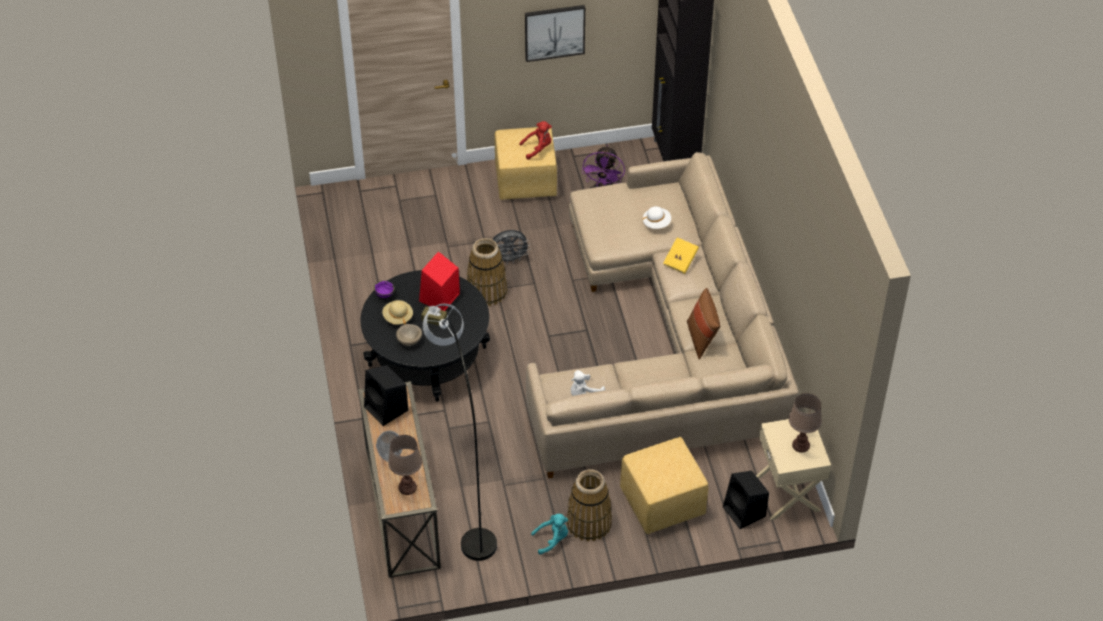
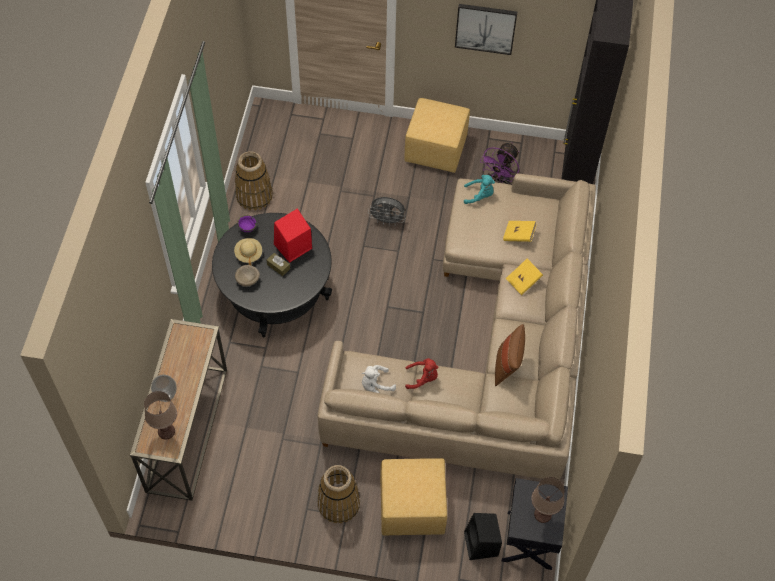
camera: 20 degrees right, 10 degrees up
(387, 409) = (185, 347): black speaker -> none
(463, 492) = (245, 433): grey floor lamp -> none
(487, 291) = (354, 245): basket -> basket (254, 195)
(538, 148) = (447, 127): red plush toy -> red plush toy (422, 378)
(552, 539) = (299, 508): turquoise plush toy -> turquoise plush toy (479, 195)
(656, 223) = (519, 235): white hat -> yellow book
(789, 493) = (530, 540): beige nightstand -> black nightstand

